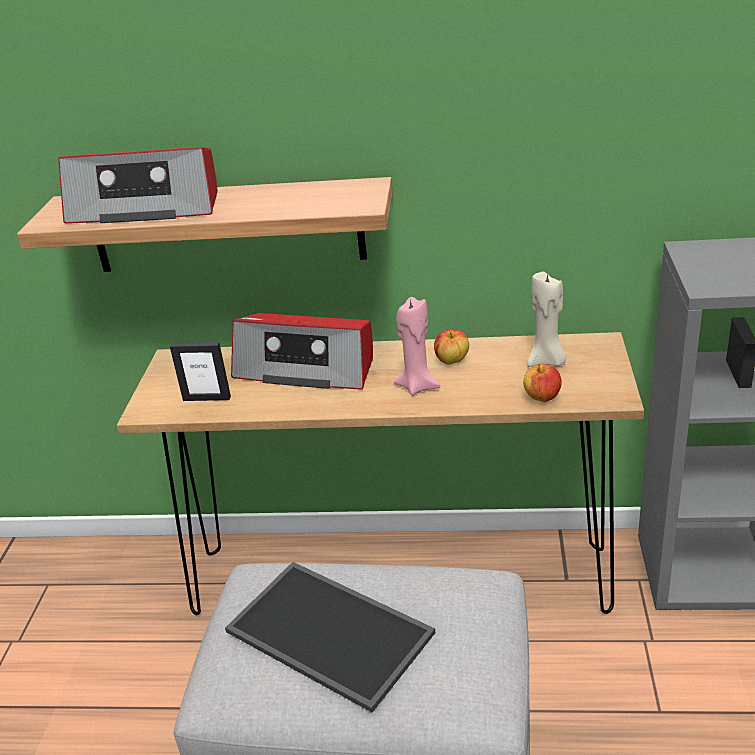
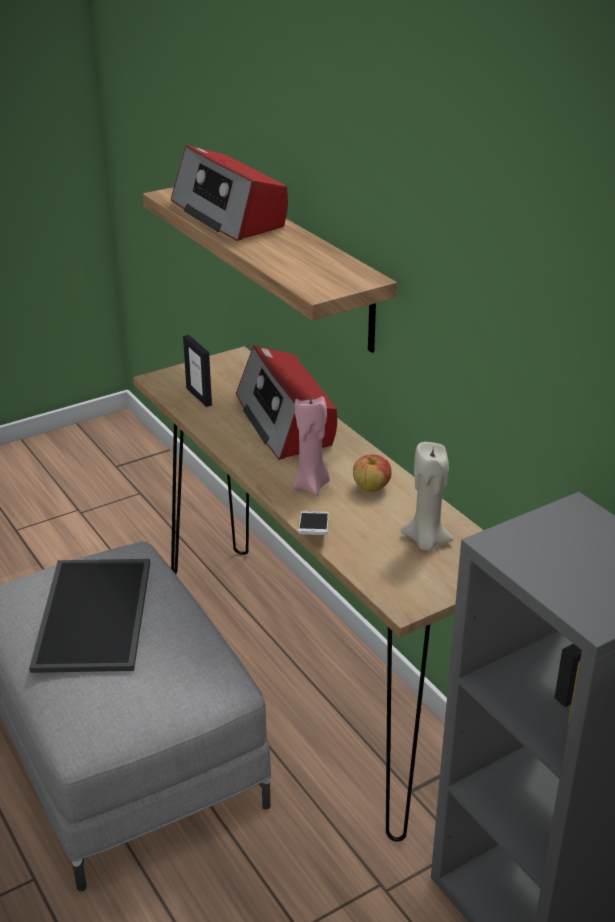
camera: 50 degrees right, 0 degrees up
(482, 406) = (313, 531): none -> phone
(542, 397) = (360, 559): apple -> none

